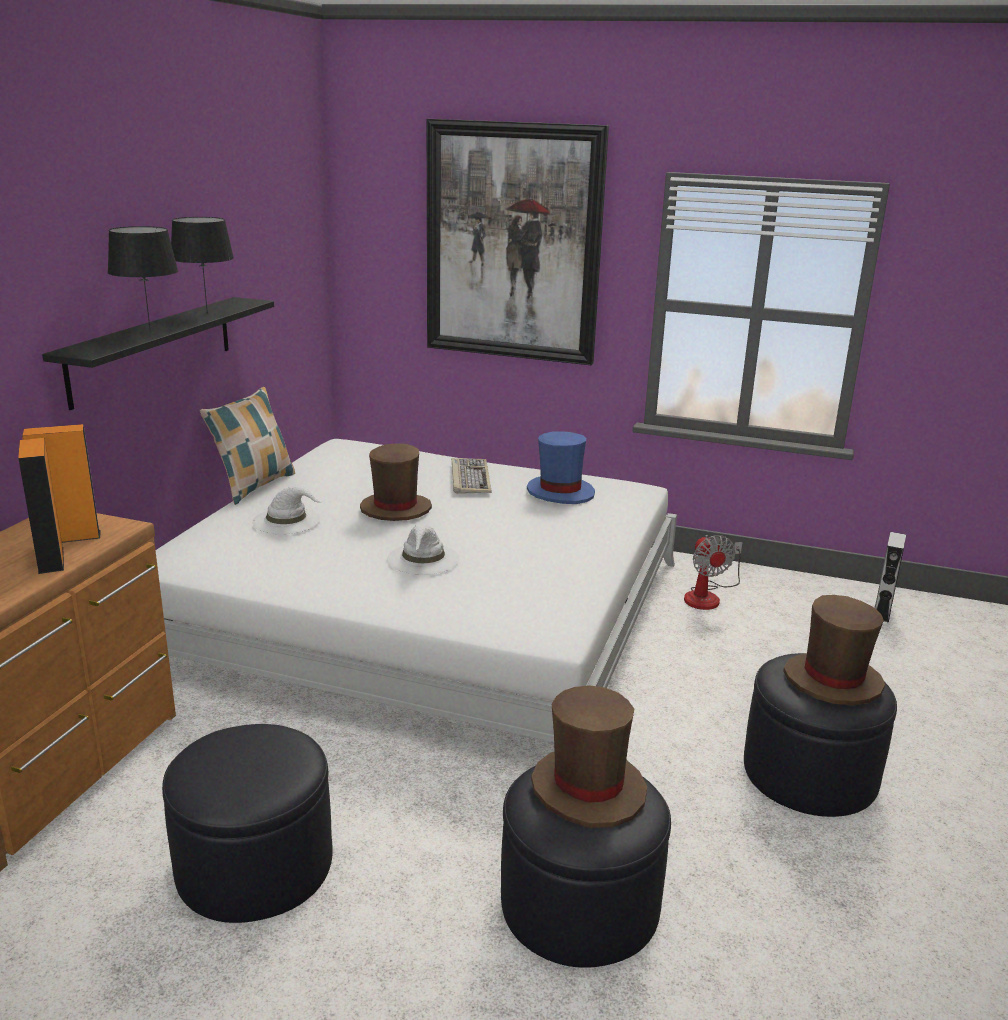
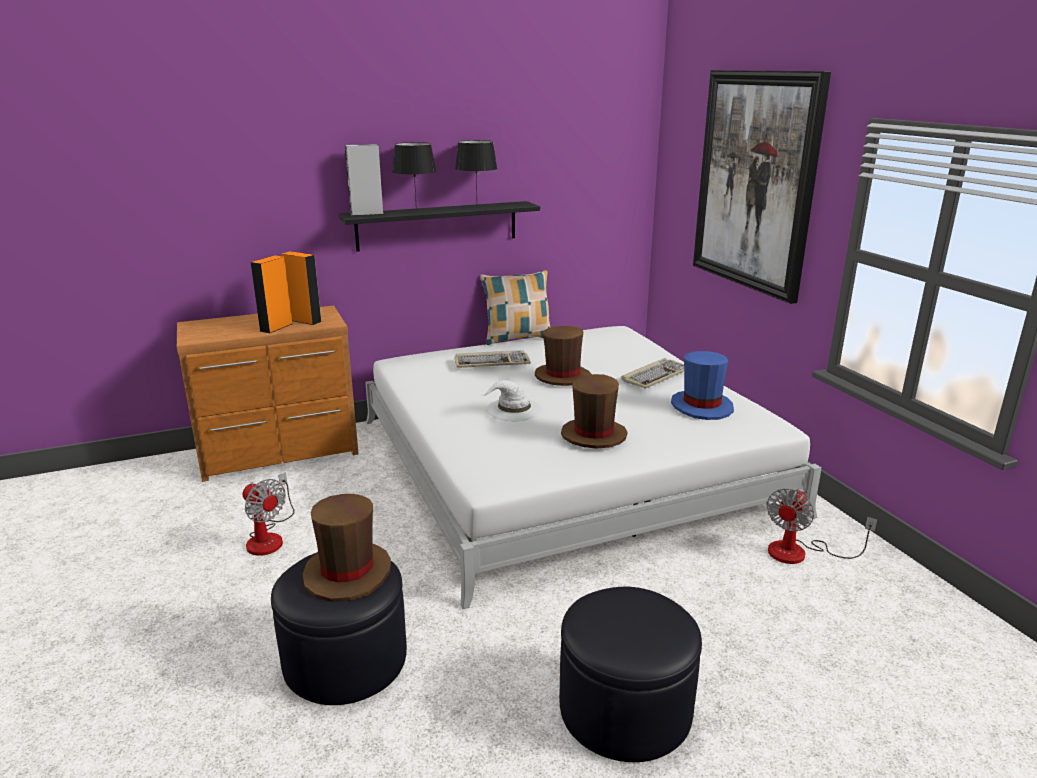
camera: 50 degrees right, 0 degrees up
(254, 865) = (269, 537): black ottoman -> fan
(287, 521) = (492, 362): white hat -> keyboard
(832, 681) = (635, 625): brown hat -> brown hat (593, 435)
(882, 612) = (972, 656): grey speaker -> grey speaker (367, 214)

